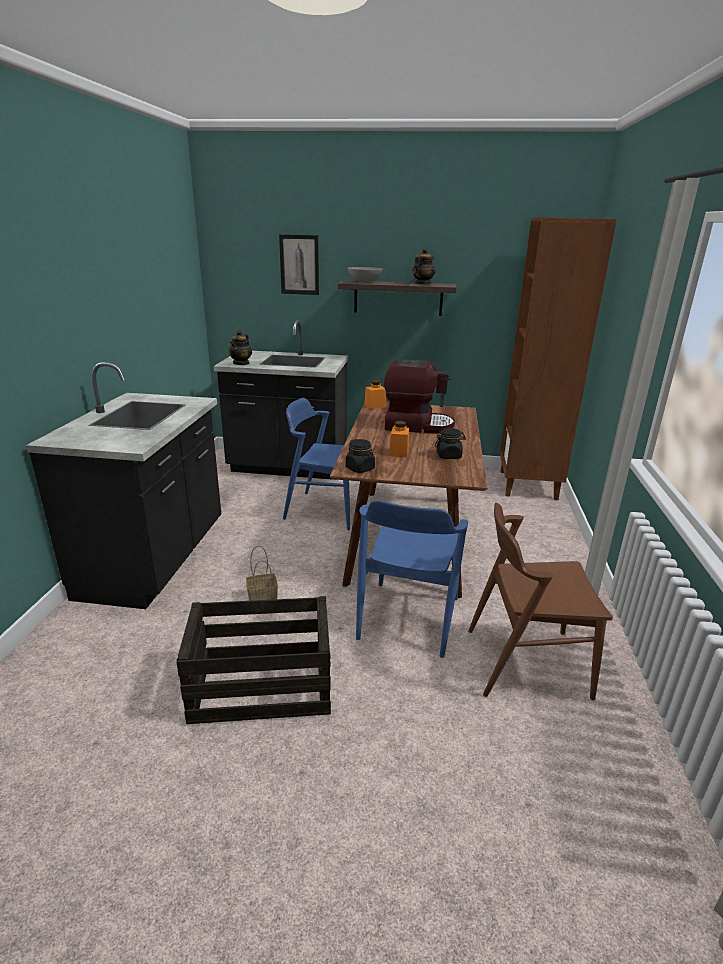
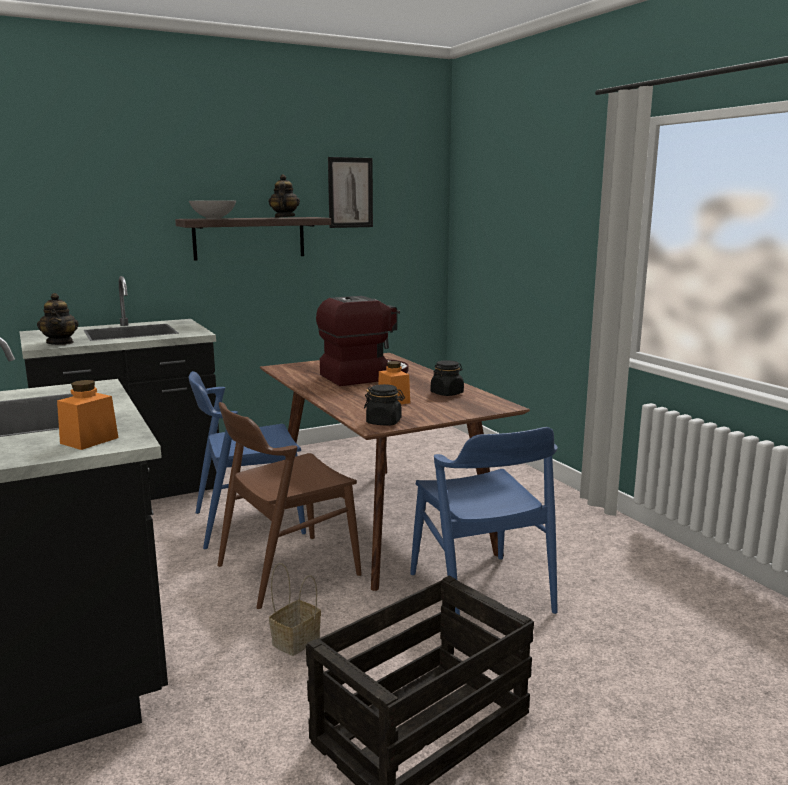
camera: 35 degrees left, 10 degrees down
(299, 265) = (109, 201): picture -> picture (350, 192)
(375, 406) = (282, 368): orange jar -> orange jar (89, 440)
(526, 662) = (624, 586): brown chair -> brown chair (287, 570)
(528, 485) = (434, 439): brown bookcase -> none

